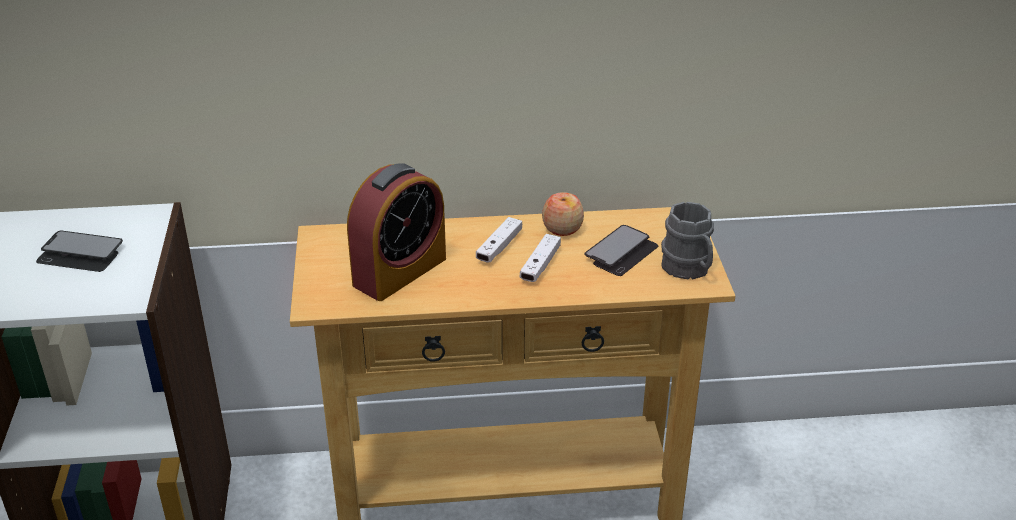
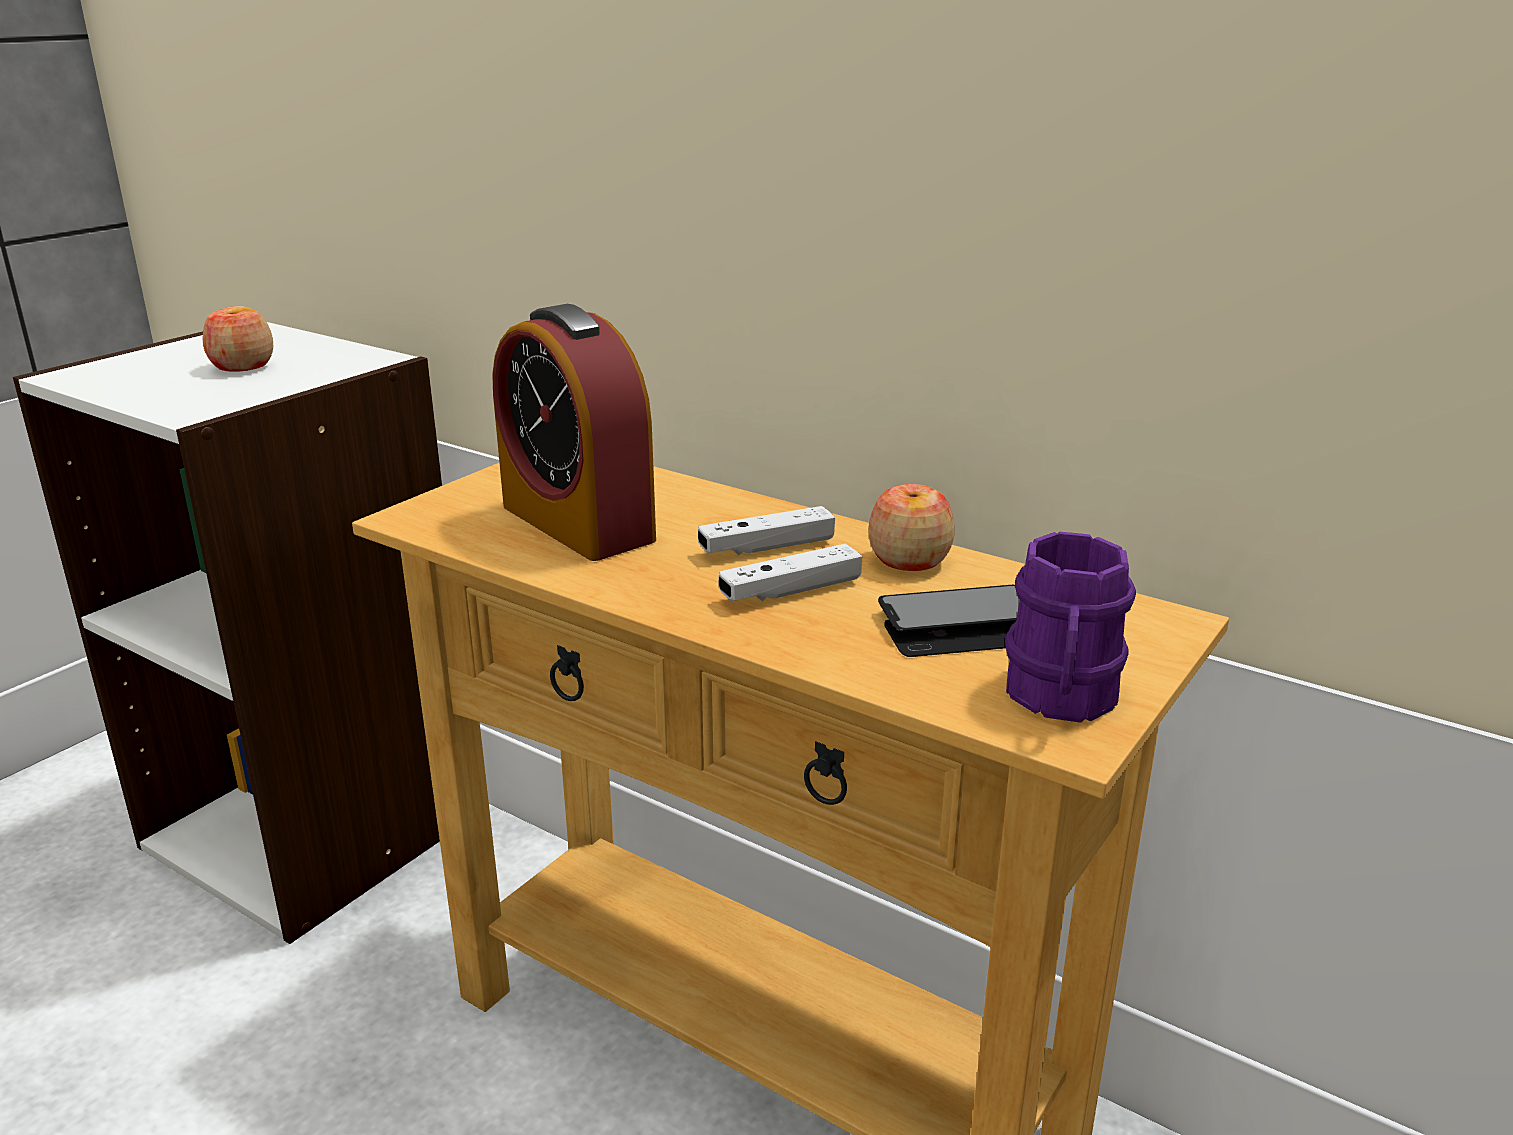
camera: 40 degrees right, 10 degrees down
(80, 253) = (242, 366): phone -> apple
(399, 271) = (577, 523): alarm clock -> alarm clock turned 60 degrees clockwise
(689, 269) = (1060, 700): grey mug -> purple mug

